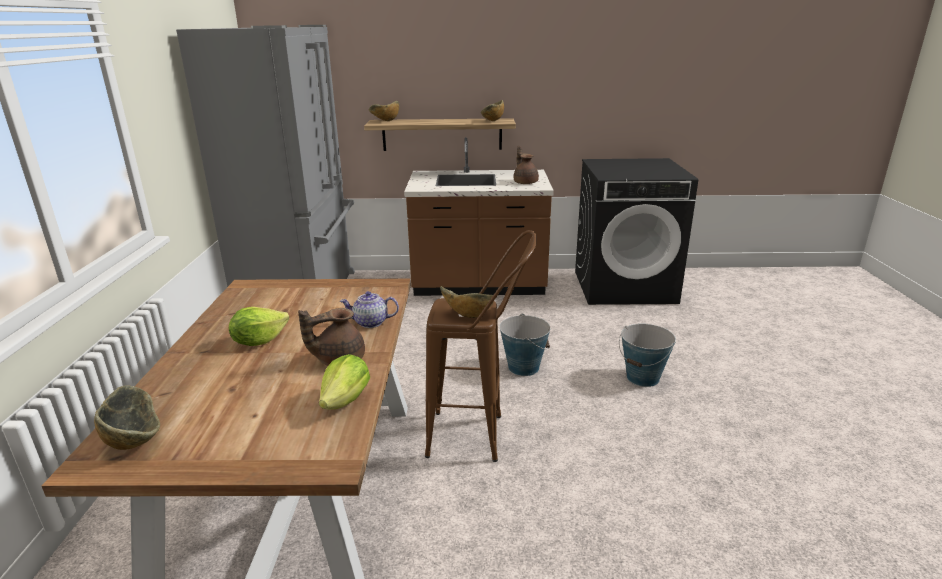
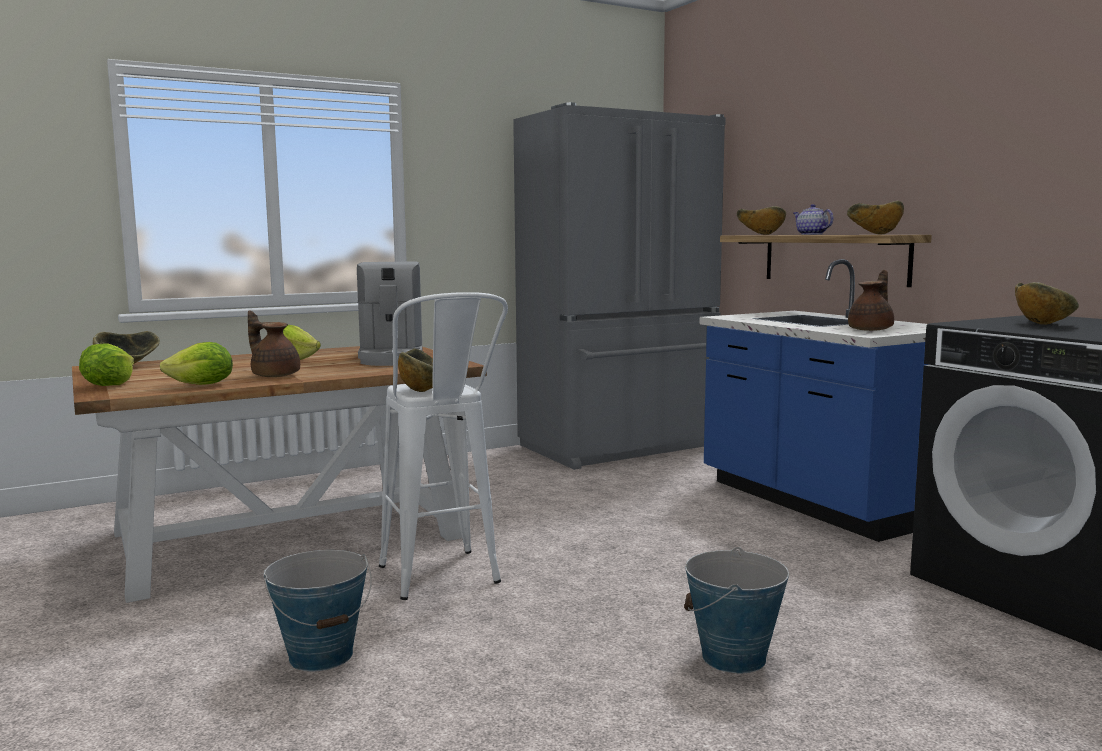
camera: 60 degrees right, 15 degrees down
(270, 457) = (109, 385): none -> lettuce
(317, 300) = (392, 358): none -> coffee machine
(370, 322) = (359, 371): teapot -> teapot (811, 234)
(479, 285) = (818, 501): brown counter -> blue counter
(480, 437) = (444, 582): brown stool -> white stool
(523, 367) = (635, 572): bucket -> bucket (321, 655)
(622, 169) = (1040, 323): none -> bowl

